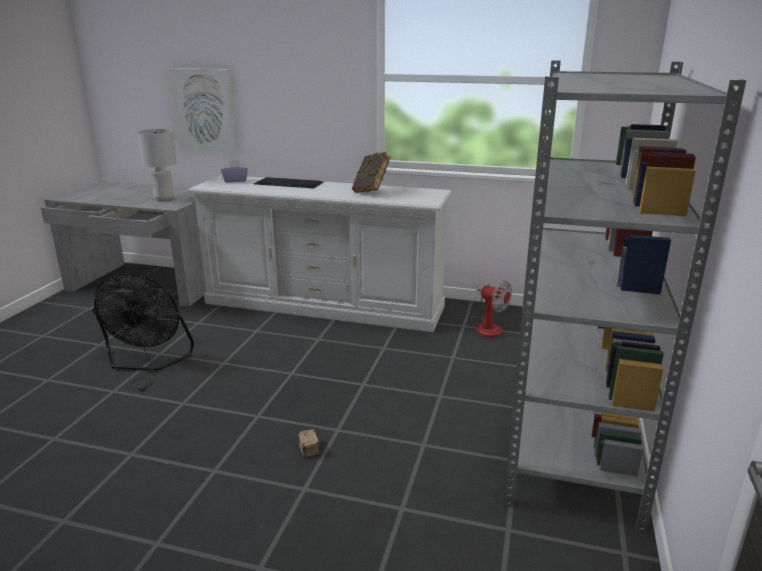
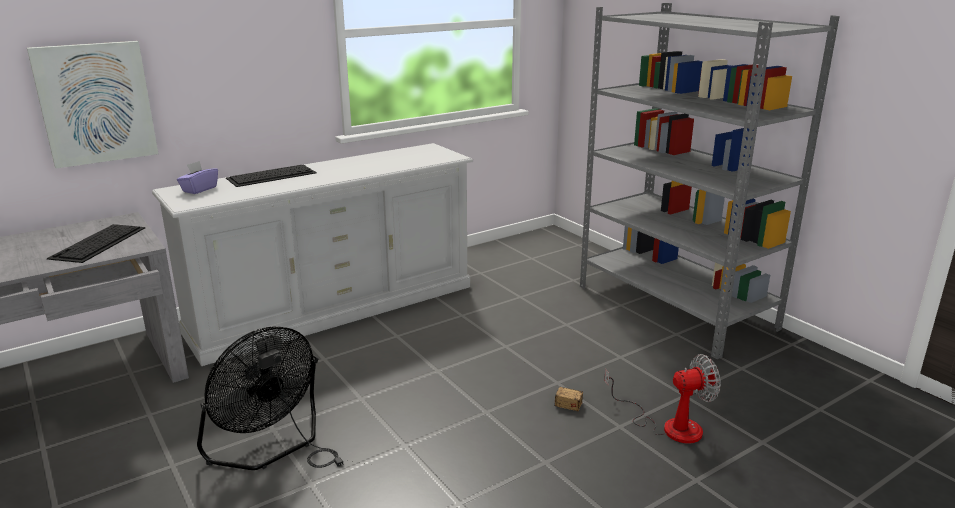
camera: 50 degrees left, 0 degrees up
(164, 199) = (98, 243): grey table lamp -> keyboard
(371, 192) = (380, 162): book -> none
(487, 327) = (497, 266): fan -> fan (669, 426)

